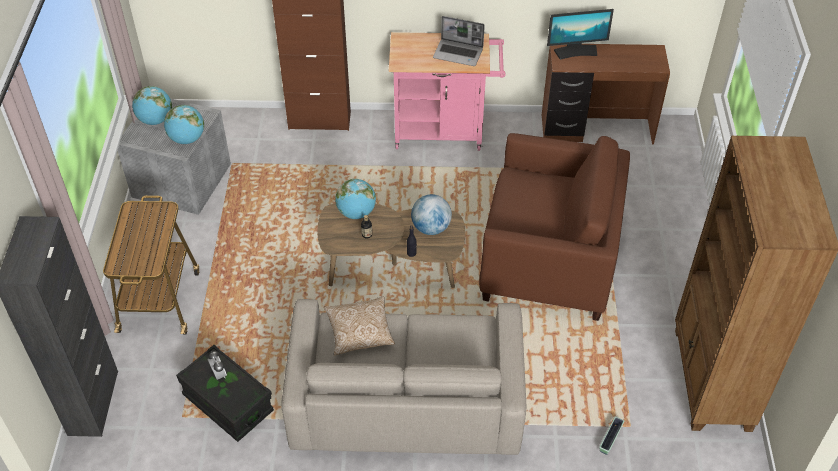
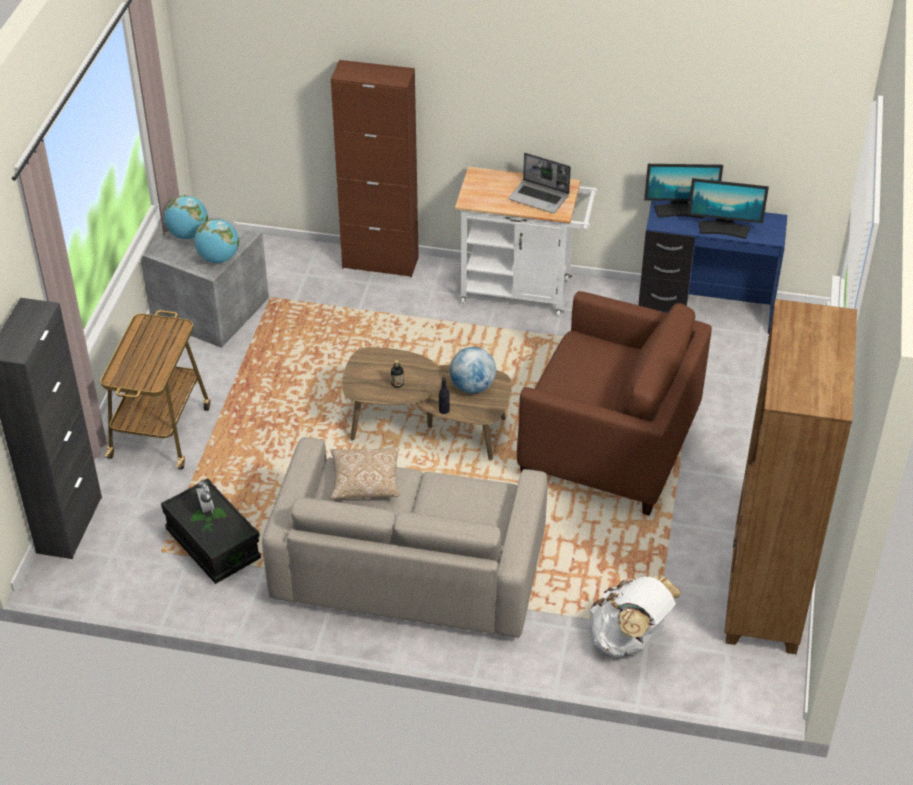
camera: 10 degrees right, 5 degrees down
(356, 213) = (391, 360): globe -> none
(445, 132) = (523, 291): pink cart -> white cart
(597, 130) = (705, 310): brown desk -> blue desk
(610, 439) = (629, 639): planter -> white backpack
(616, 63) = (723, 229): none -> monitor

